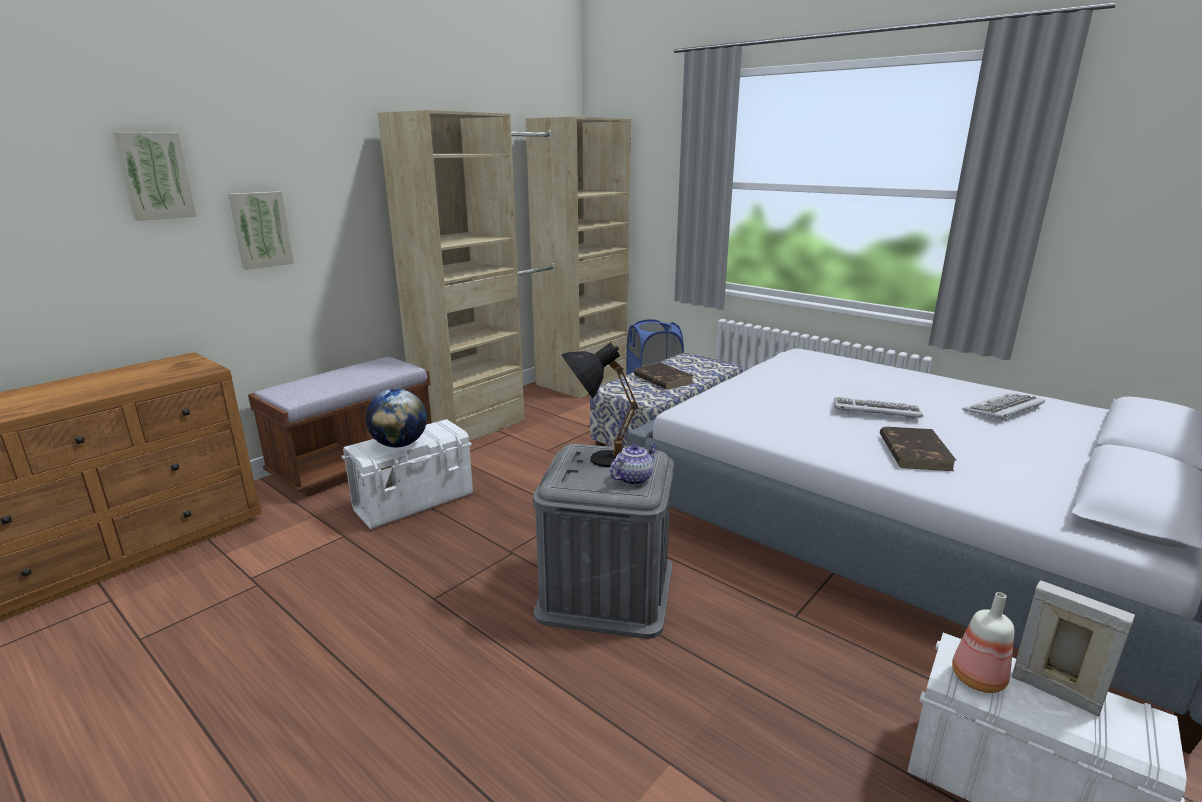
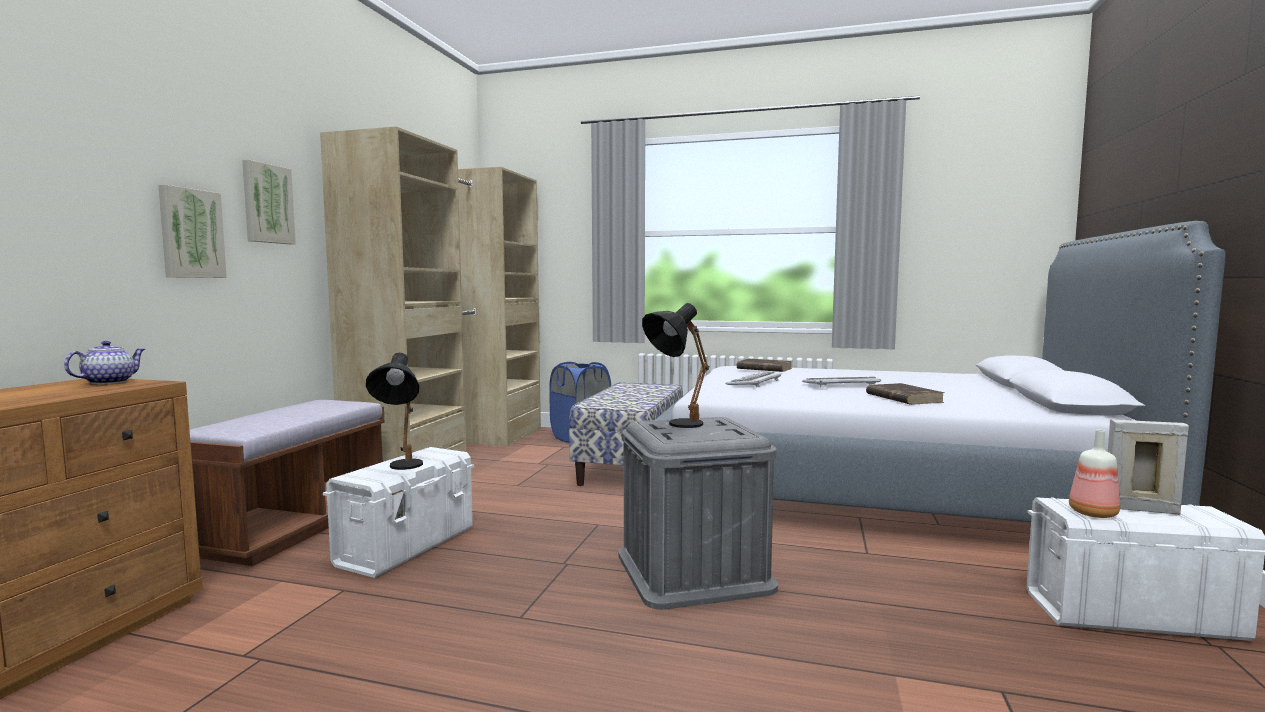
camera: 25 degrees left, 15 degrees down
(154, 176) = (73, 145): picture -> picture (267, 204)
(399, 444) = (401, 468): globe -> black table lamp
(633, 478) = (729, 430): teapot -> teapot (109, 382)
(662, 379) = (627, 396): brown book -> brown book (763, 368)
(1003, 409) = (917, 377): keyboard -> keyboard (755, 382)

